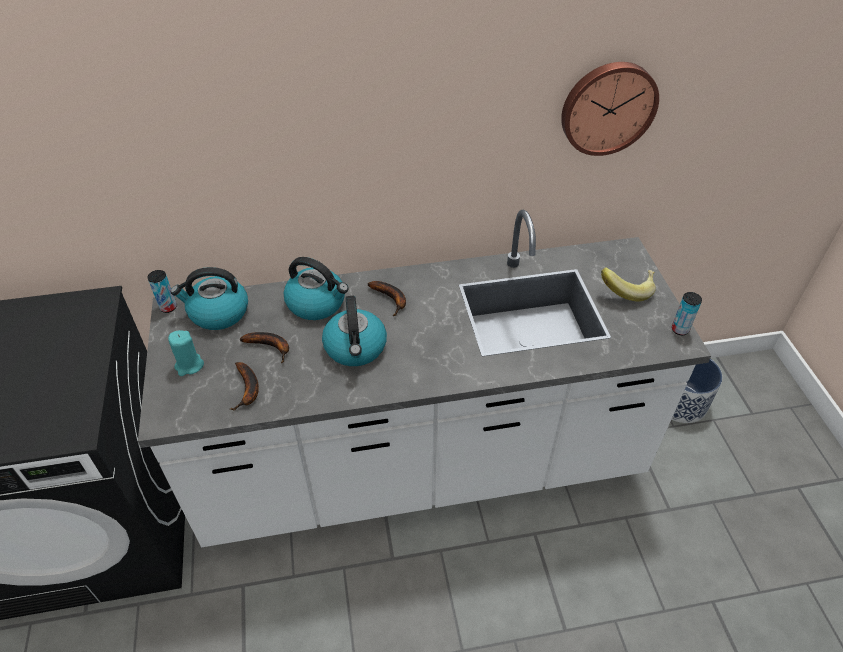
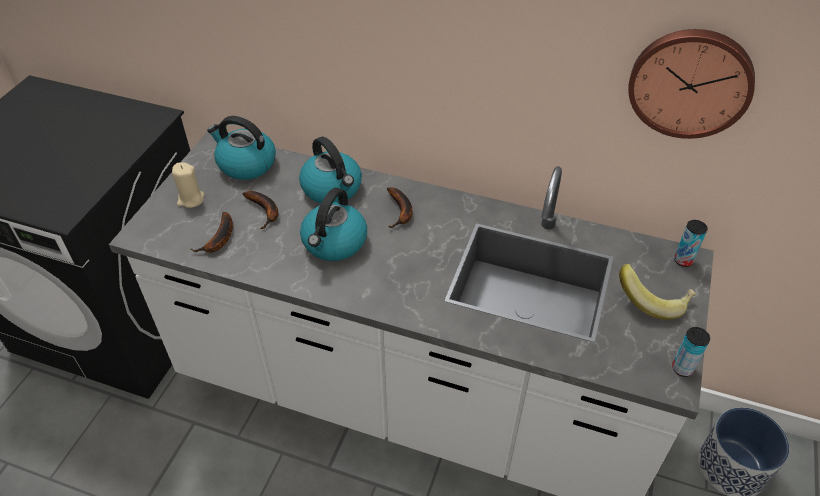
camera: 30 degrees right, 0 degrees up
(168, 307) = (212, 144): can -> can (683, 260)
(189, 365) = (190, 199): turquoise candle -> beige candle

